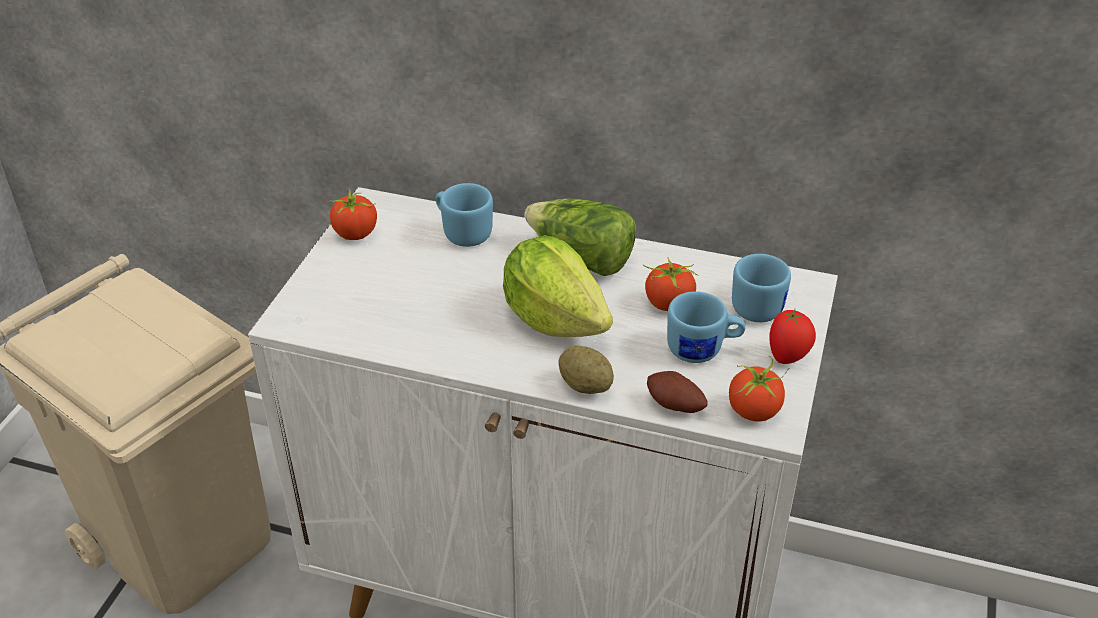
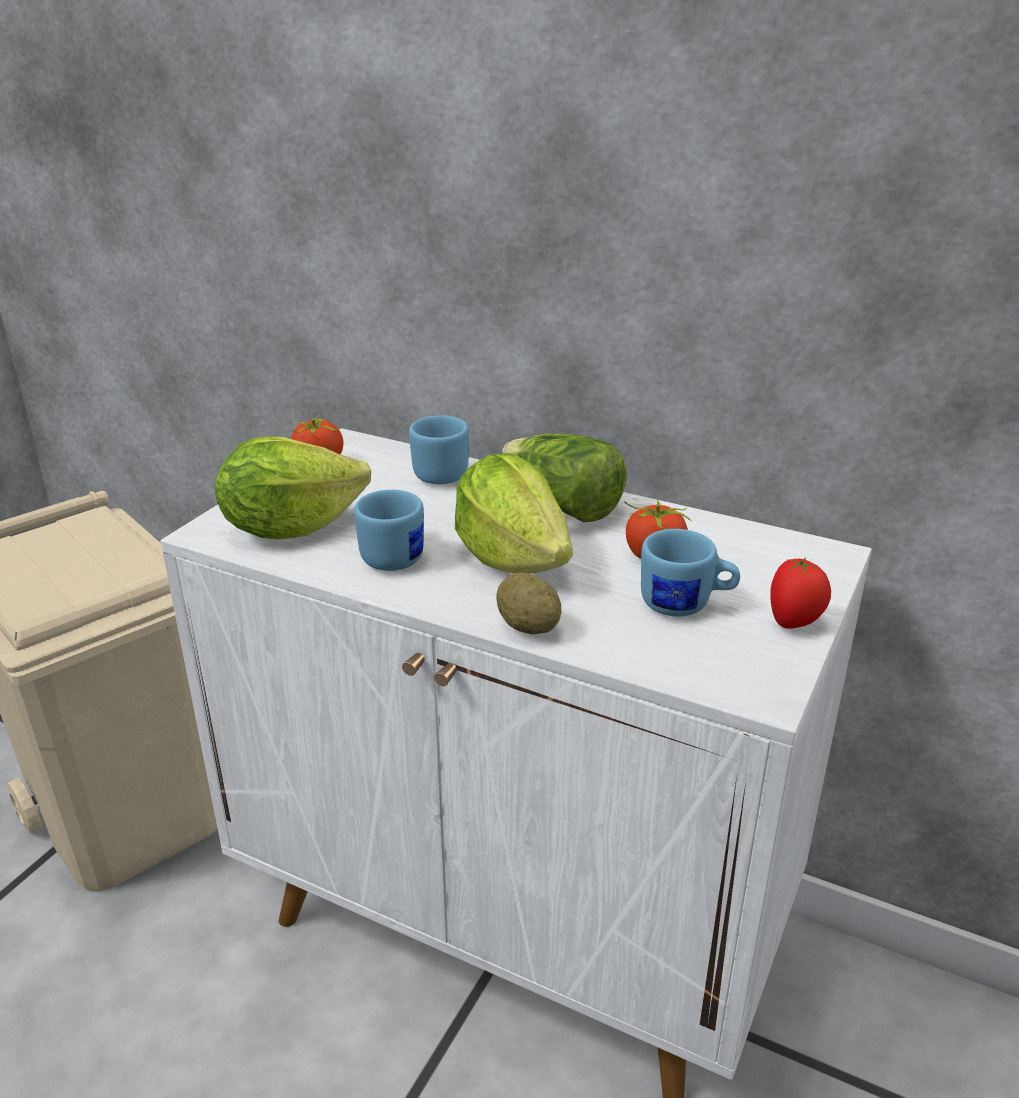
camera: 10 degrees right, 10 degrees down
(357, 307) = (290, 527): none -> lettuce
(674, 406) = (634, 660): potato -> none
(754, 411) = (738, 675): tomato -> none
(756, 304) = (763, 566): blue mug -> blue mug (396, 554)

